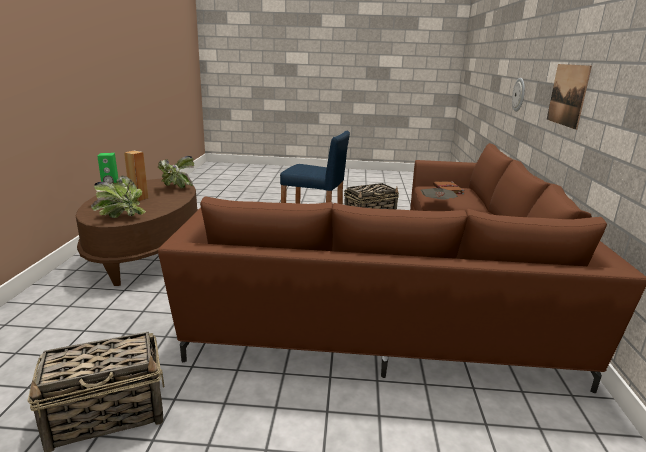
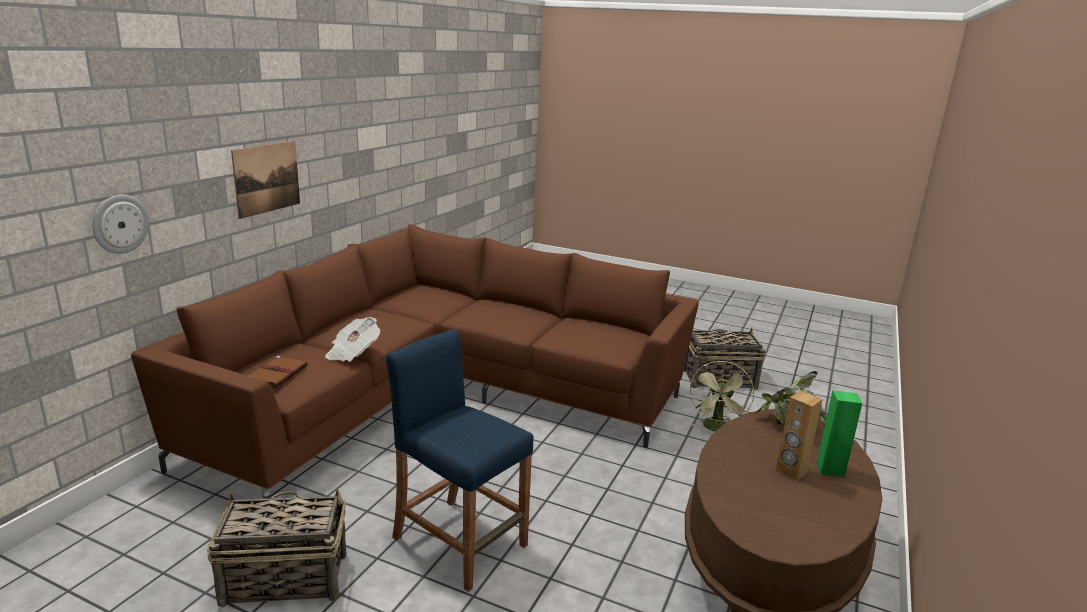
camera: 160 degrees left, 0 degrees up
(146, 327) = (717, 429): none -> green fan
(176, 188) = (737, 499): potted plant -> none

